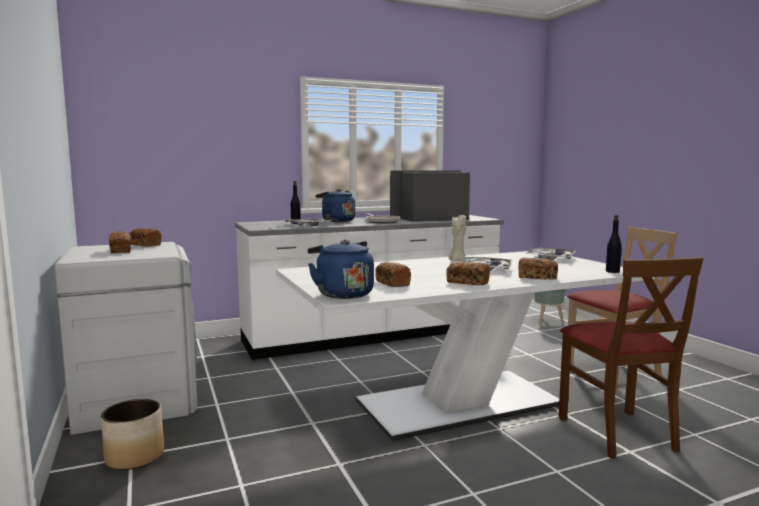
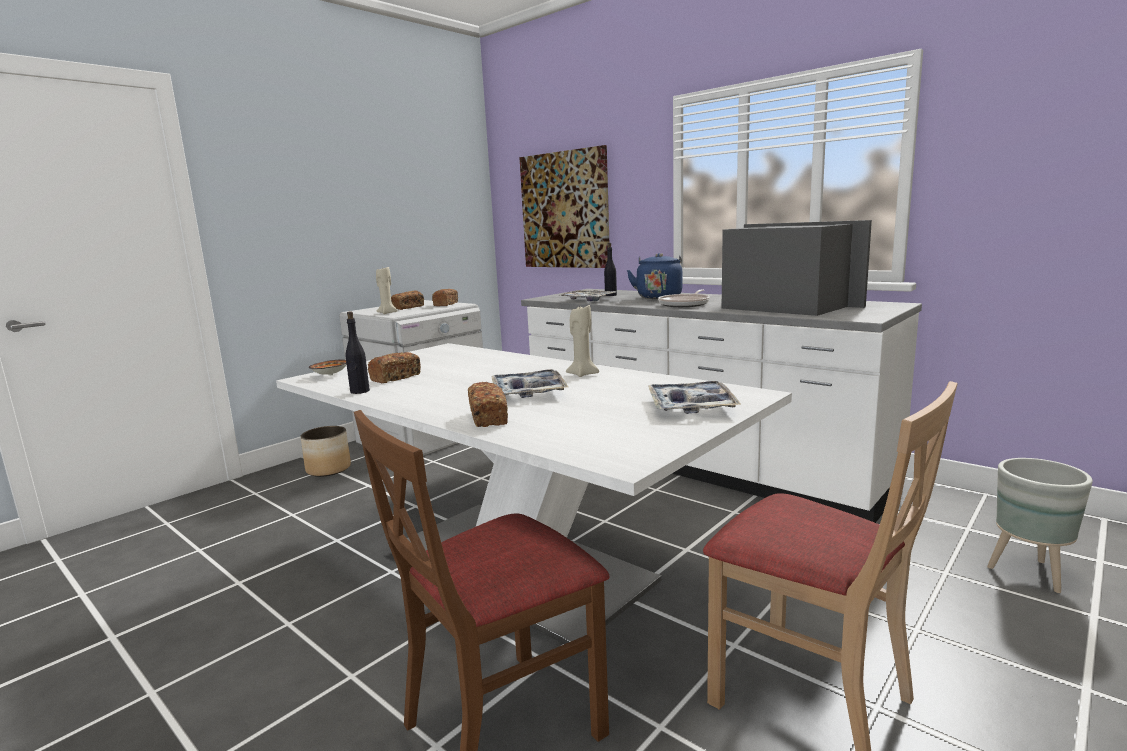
camera: 65 degrees right, 5 degrees up
(140, 255) = (387, 313): none -> beige candle
(186, 153) = (564, 210): none -> picture
(342, 294) = (331, 375): blue kettle -> bowl
(467, 282) = (421, 397): bread -> none
(612, 271) = (603, 451): black bottle -> black bottle (359, 391)

